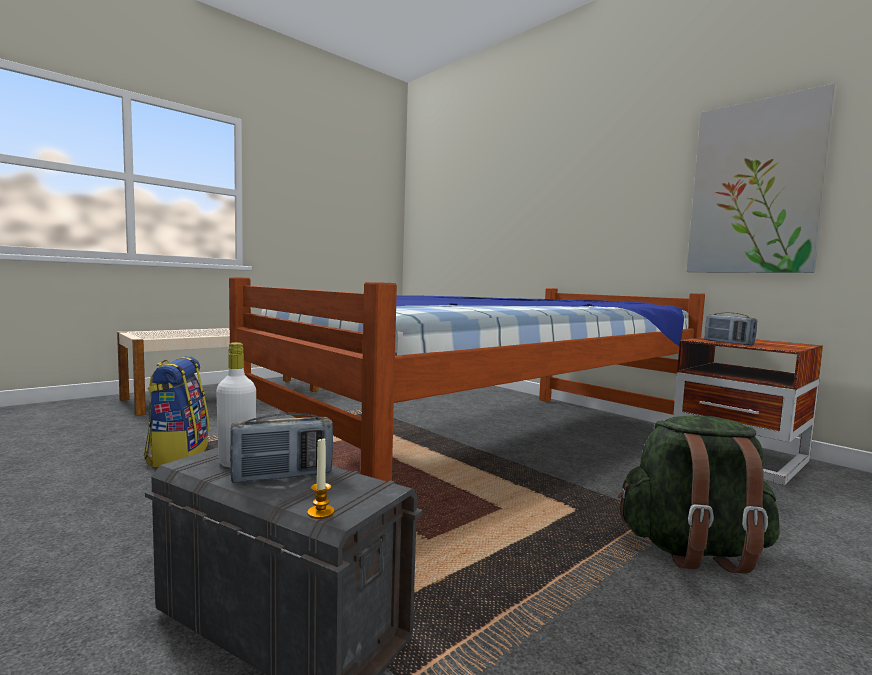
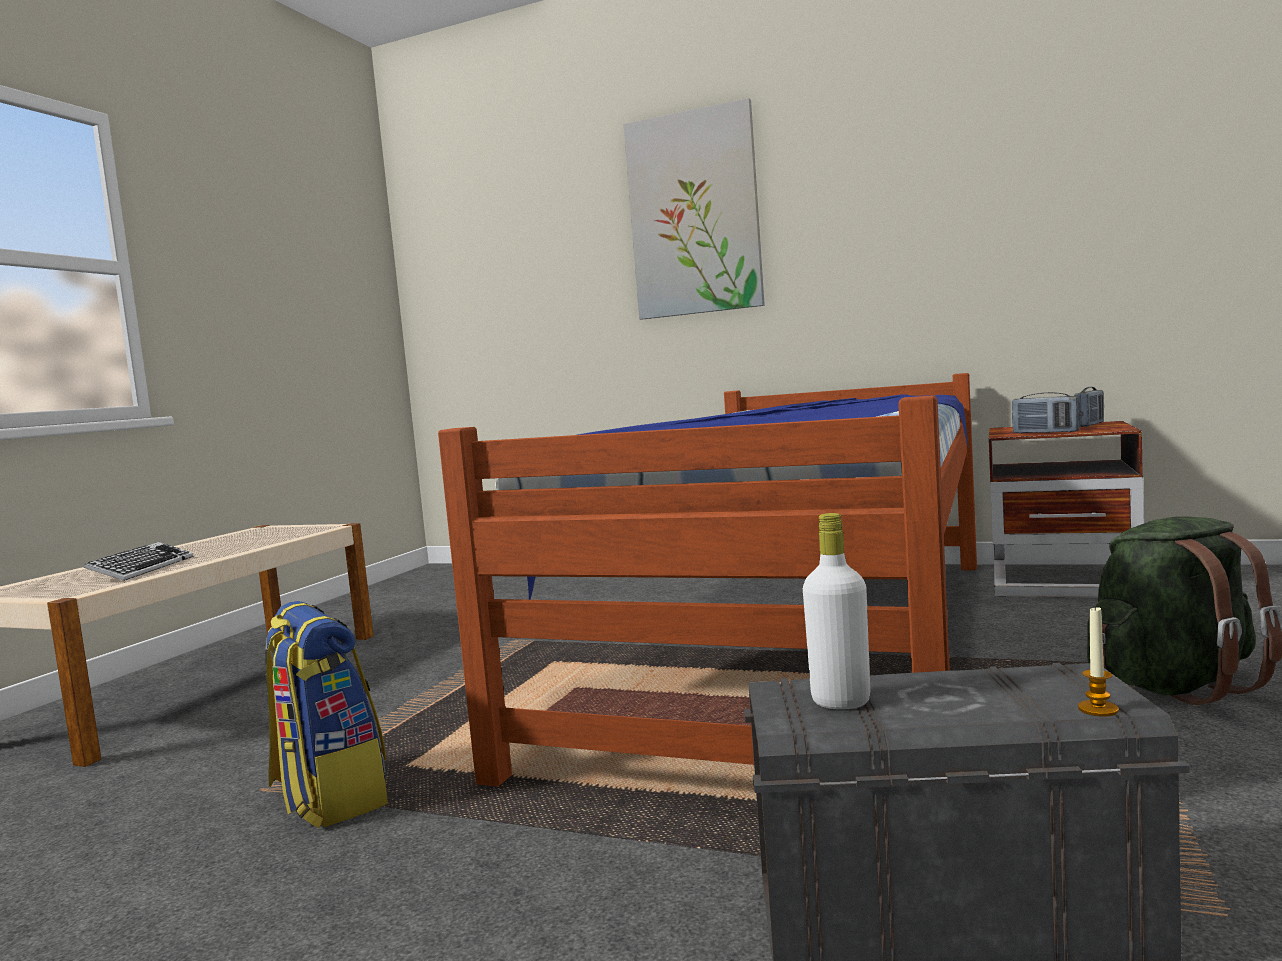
camera: 25 degrees left, 0 degrees up
(194, 333) = (142, 569): none -> keyboard
(282, 476) = (941, 695): radio -> radio (1089, 425)
(755, 188) = (1011, 227): picture -> picture (694, 214)

